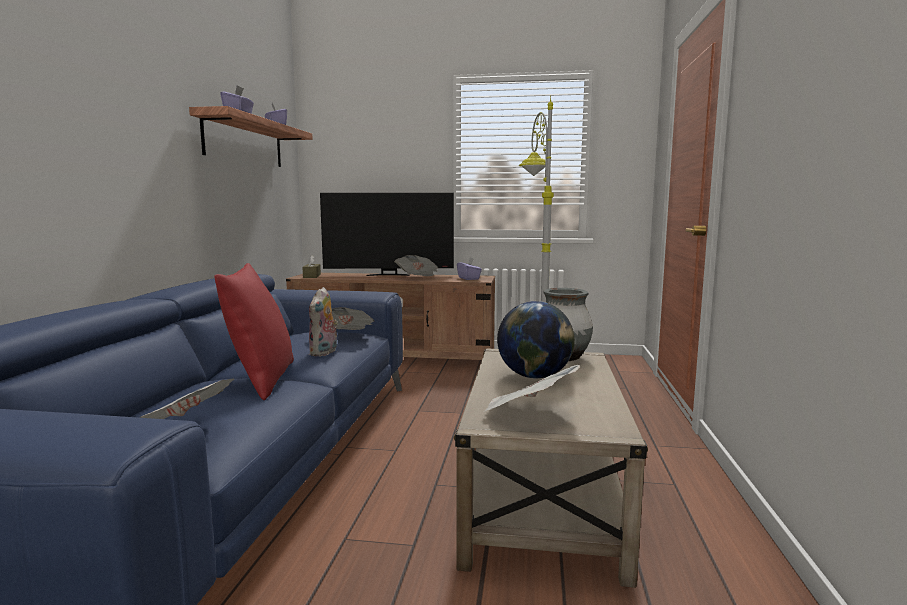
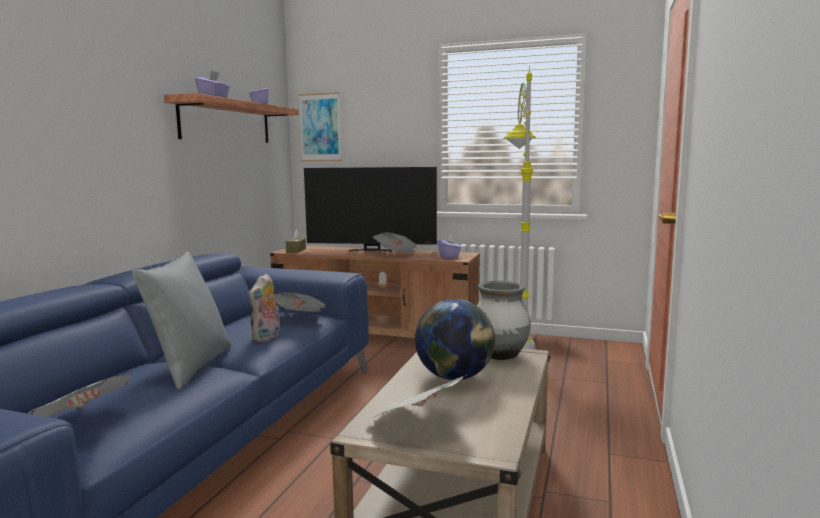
camera: 10 degrees right, 0 degrees up
(261, 380) = (190, 367): red pillow -> grey pillow
(331, 154) = (320, 127): none -> picture

